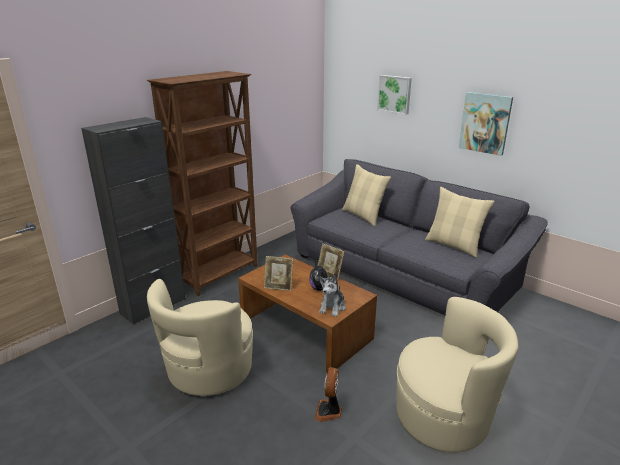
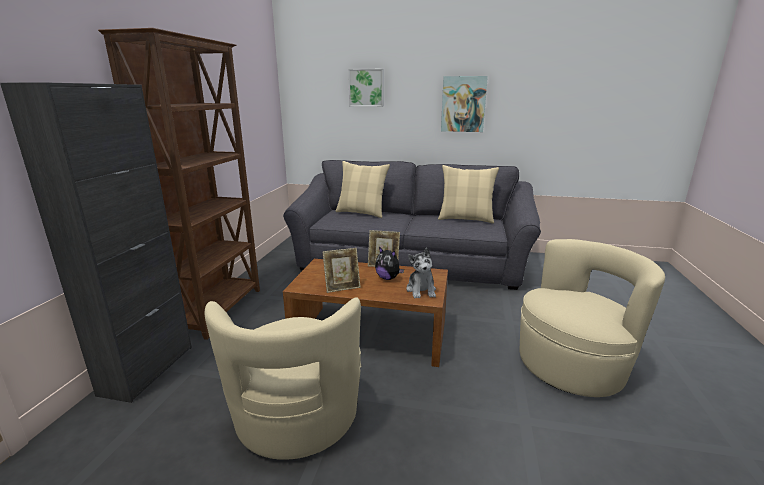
camera: 30 degrees left, 5 degrees down
(329, 411) = (475, 405): fan -> none

